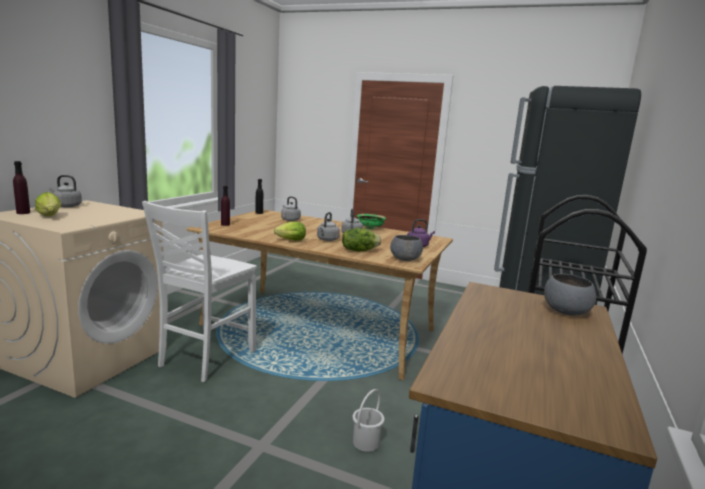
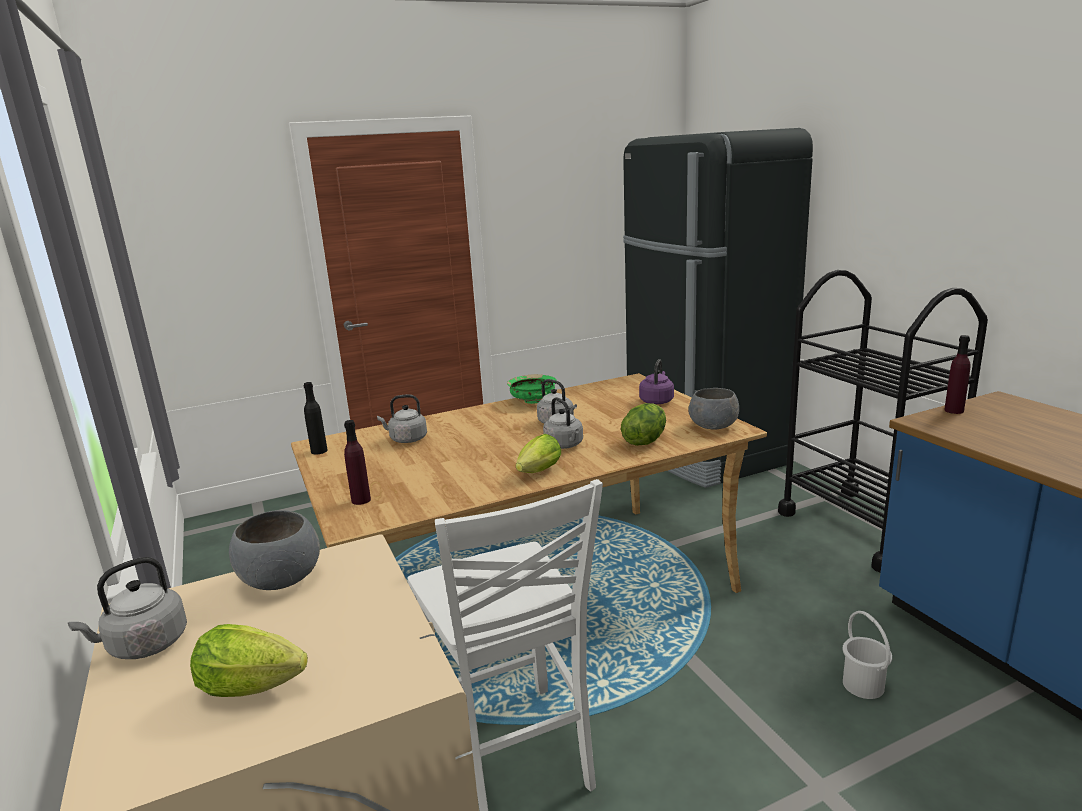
camera: 45 degrees left, 5 degrees up
(23, 213) = (147, 731): purple bottle -> purple bottle (954, 410)
(566, 312) = (1014, 411): grey bowl -> grey bowl (281, 580)

